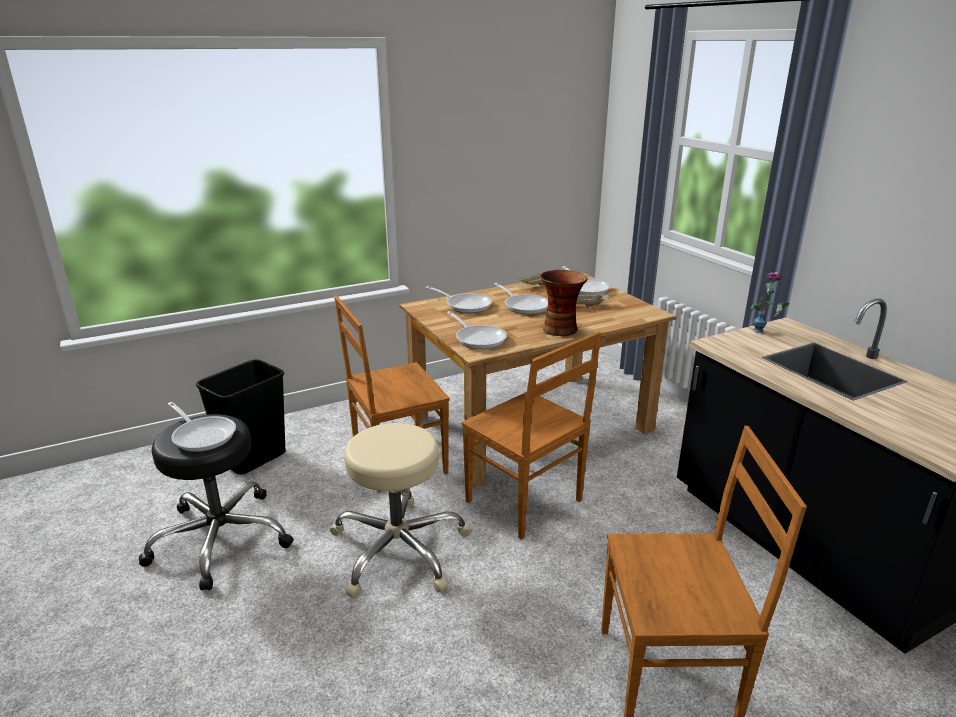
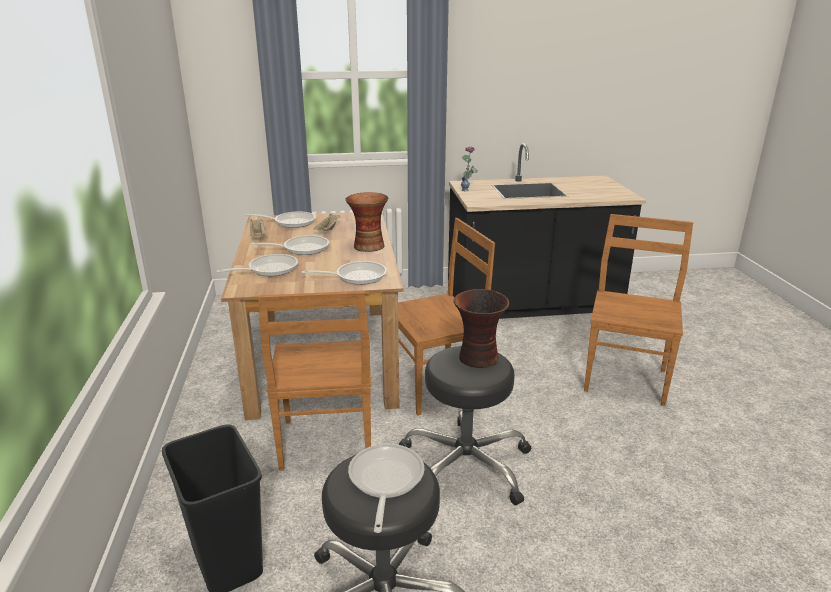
camera: 70 degrees left, 0 degrees up
(202, 435) = (385, 481): frying pan -> frying pan turned 60 degrees counterclockwise
(399, 549) = (465, 465): beige stool -> black stool
(406, 447) = (478, 359): none -> vase

